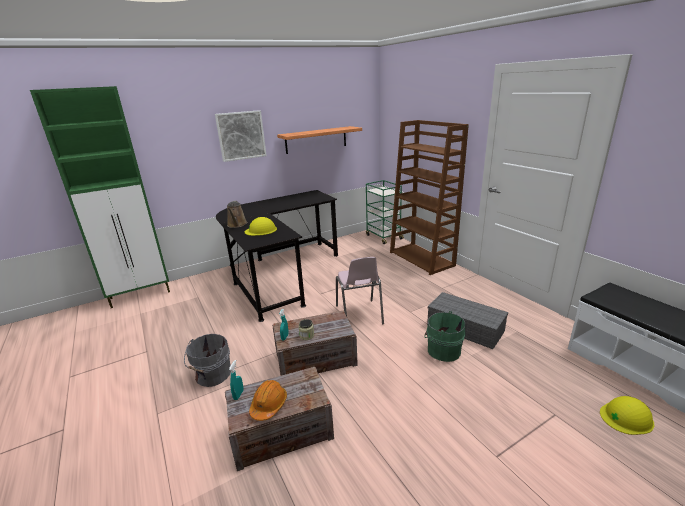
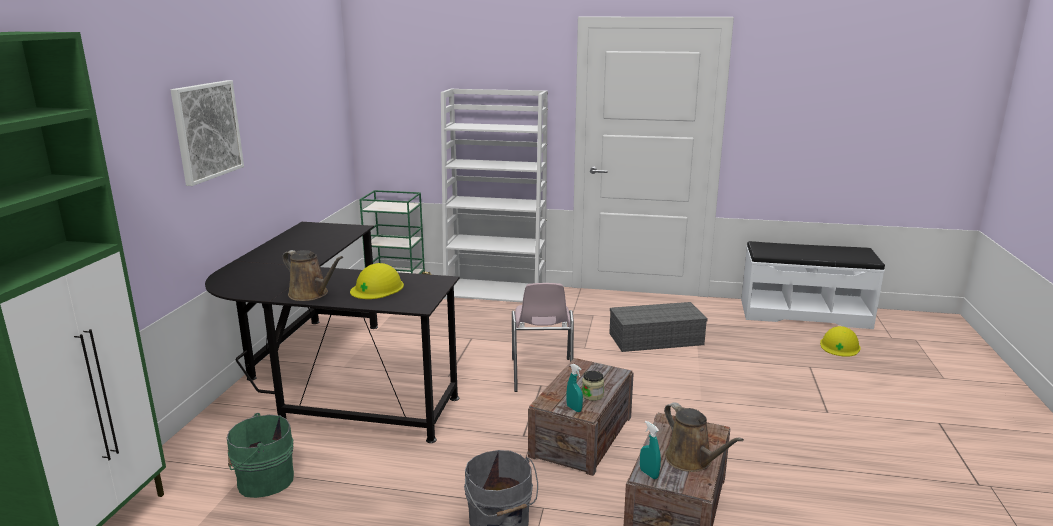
camera: 50 degrees left, 5 degrees down
(269, 405) = (691, 460): orange hard hat -> brown watering can
(316, 140) = (292, 131): shelf -> none
(359, 315) = (541, 375): pink chair -> pink chair turned 60 degrees clockwise
(422, 259) = (496, 292): brown bookcase -> white bookcase
(442, 350) = (672, 365): green bucket -> green bucket (262, 480)

